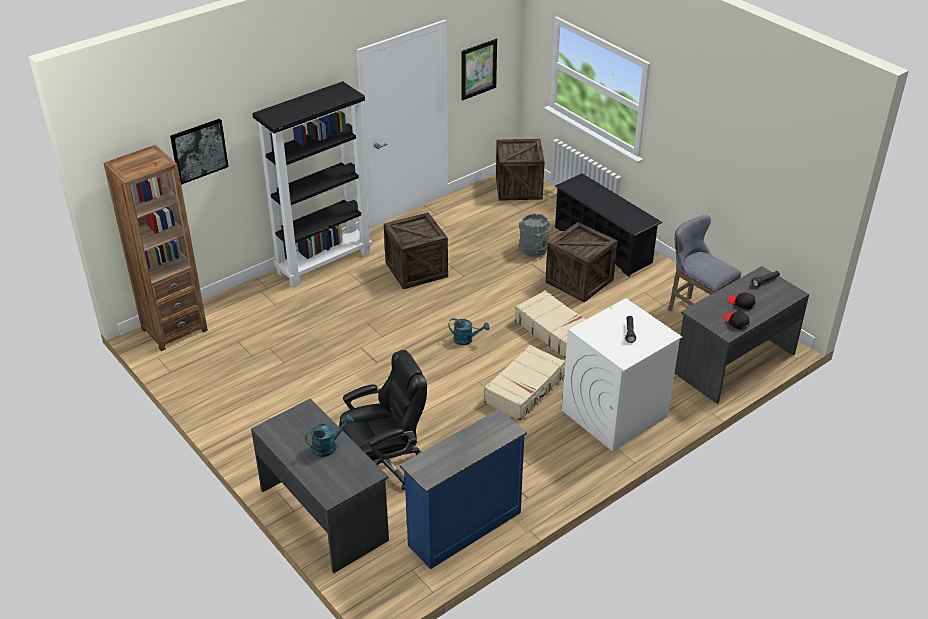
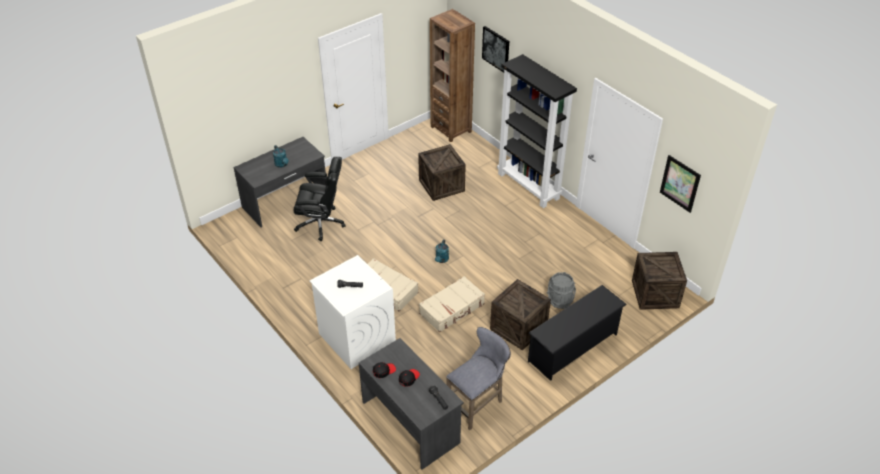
camera: 90 degrees right, 5 degrees up
(384, 464) = (321, 223): black office chair -> black office chair turned 60 degrees counterclockwise
(416, 269) = (524, 232): crate -> crate (441, 185)
(463, 528) = (263, 258): blue dresser -> none

